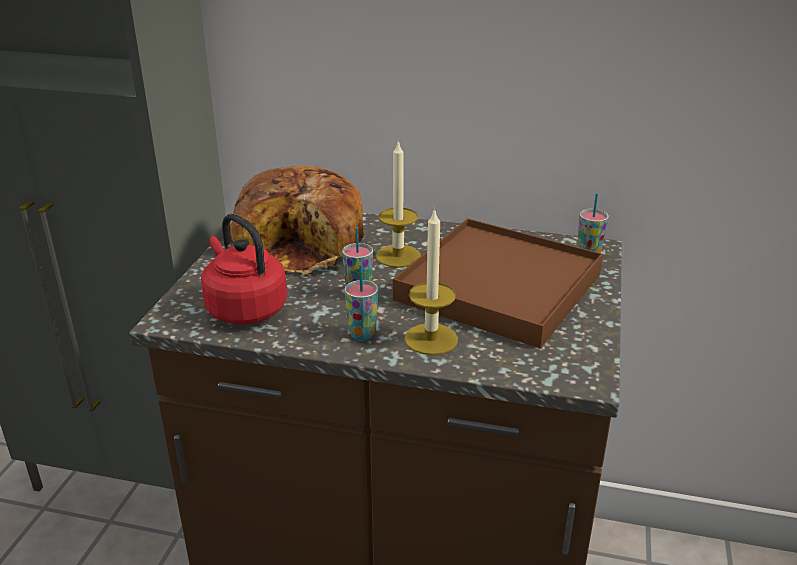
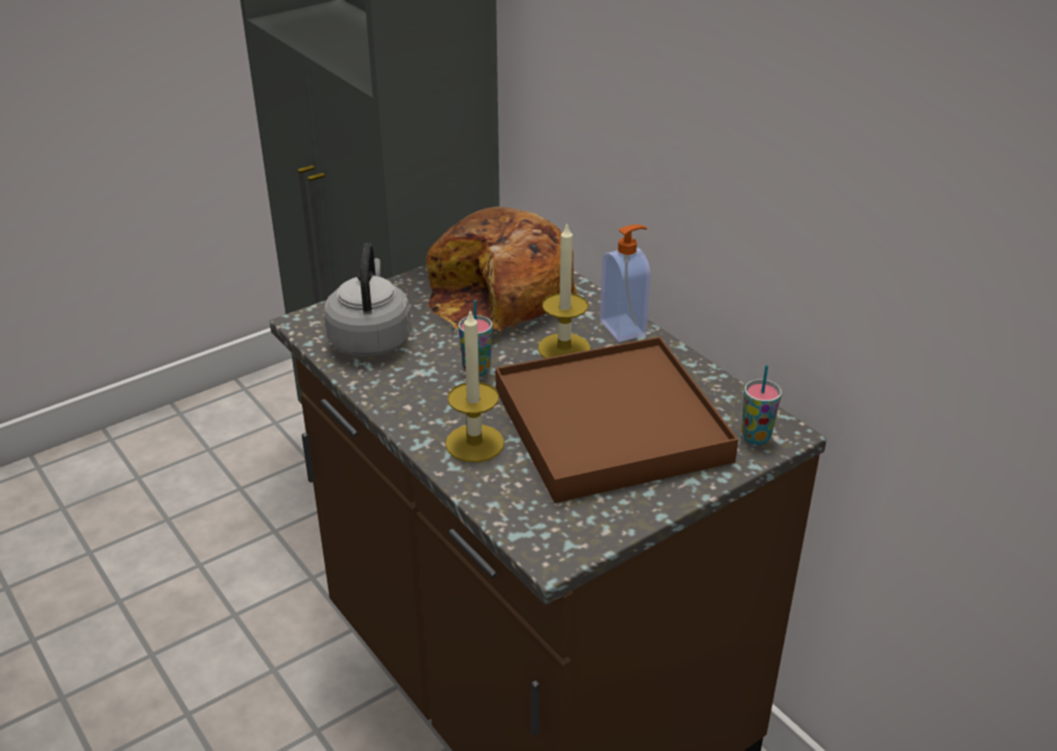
camera: 40 degrees right, 5 degrees up
(244, 308) = (370, 339): red kettle -> grey kettle
(362, 334) = (426, 409): cup -> none
(417, 229) = (624, 328): none -> soap dispenser

